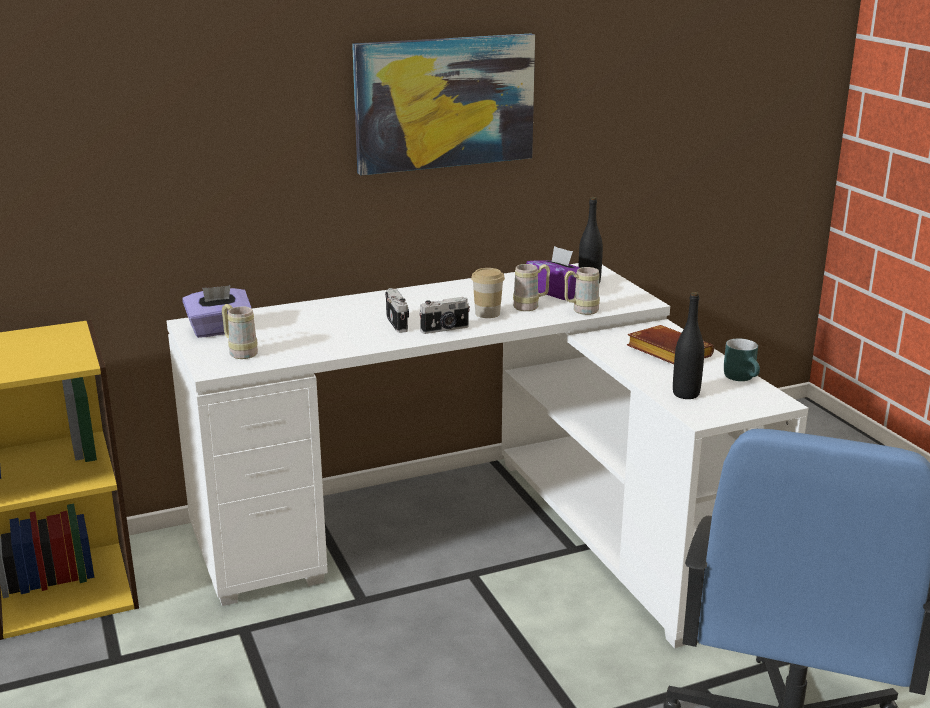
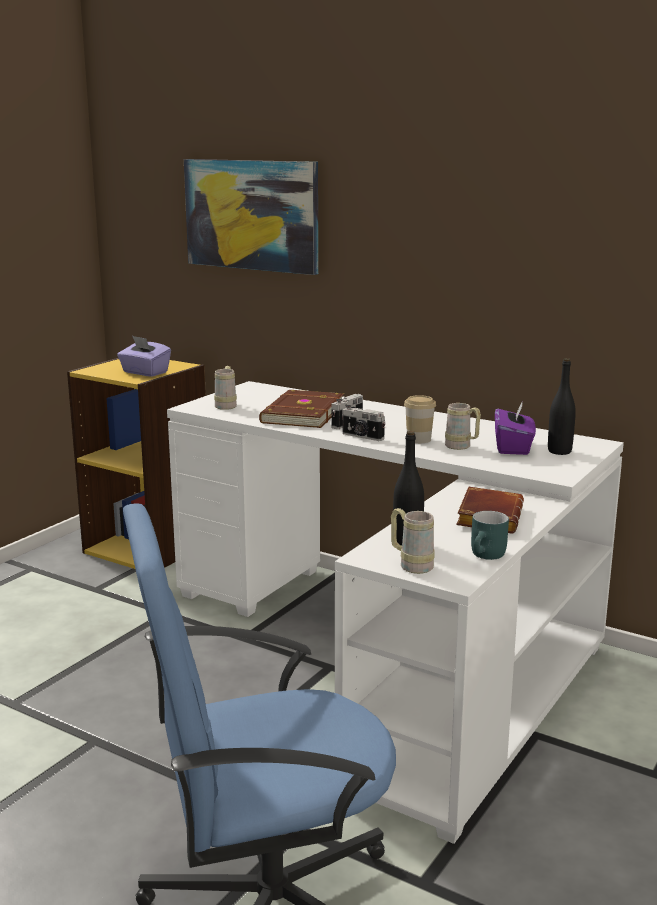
camera: 55 degrees right, 5 degrees down
(219, 330) = (253, 393): purple tissue box -> purple tissue box (144, 372)
(331, 331) = (301, 413): none -> brown book
(444, 102) = (475, 243): picture -> picture (252, 215)
(580, 311) = (487, 462): beige mug -> beige mug (411, 565)

